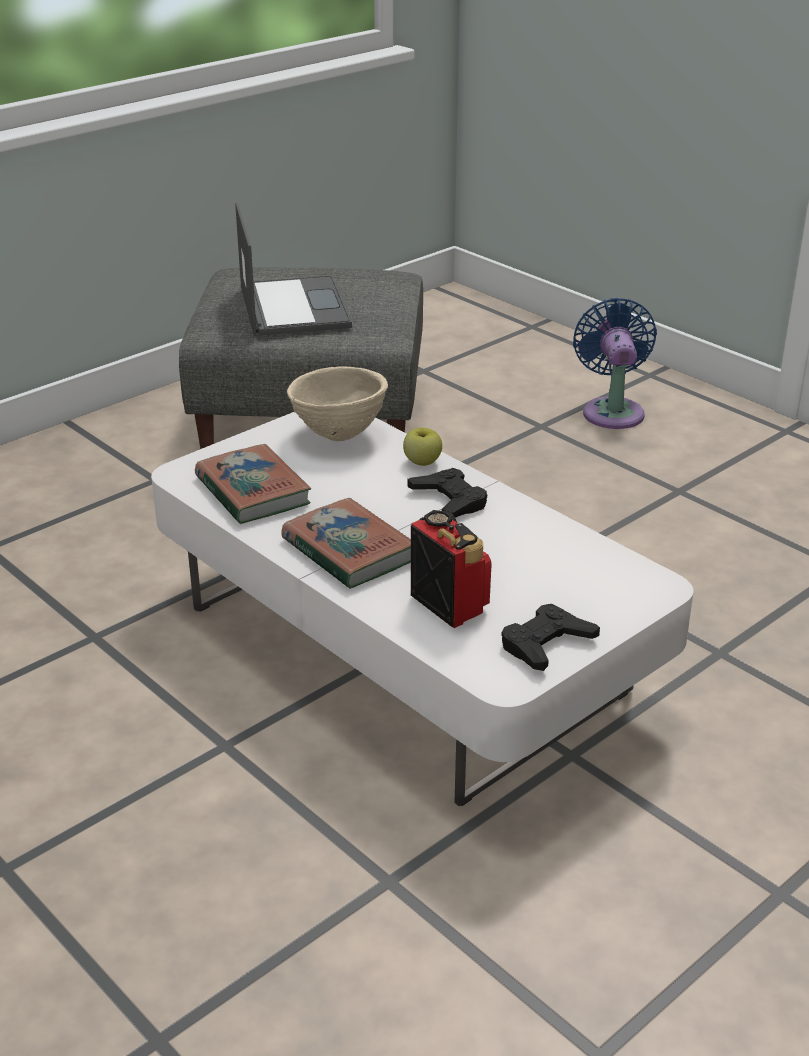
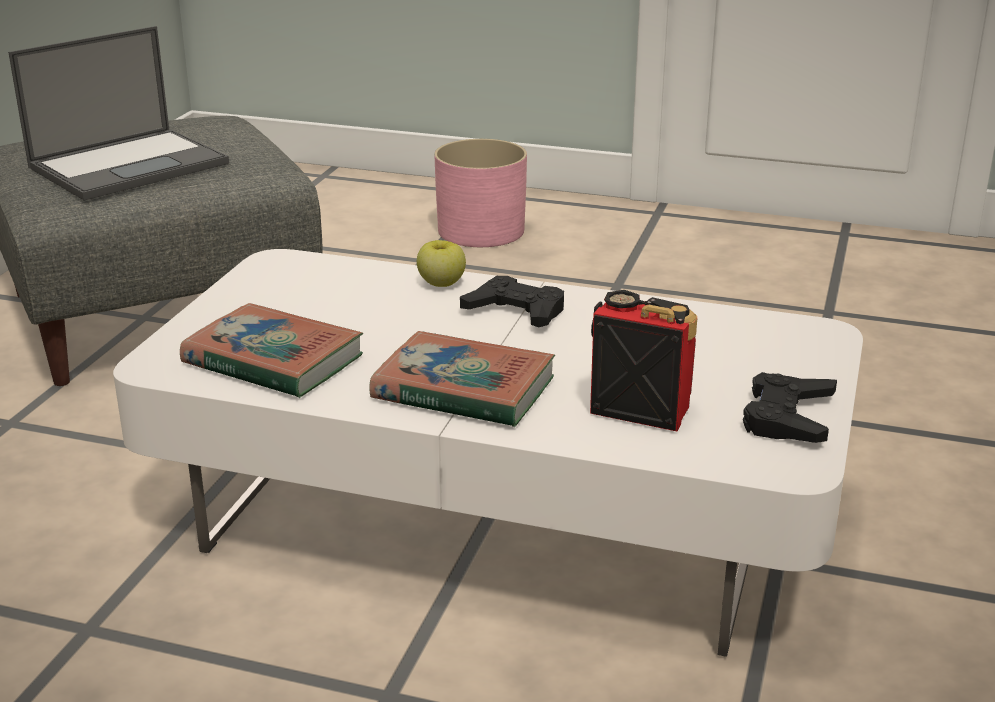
camera: 30 degrees left, 5 degrees down
(293, 306) = (130, 165): laptop -> laptop turned 90 degrees clockwise
(338, 435) = (313, 280): beige bowl -> none
(612, 411) = (481, 231): blue fan -> pink planter

